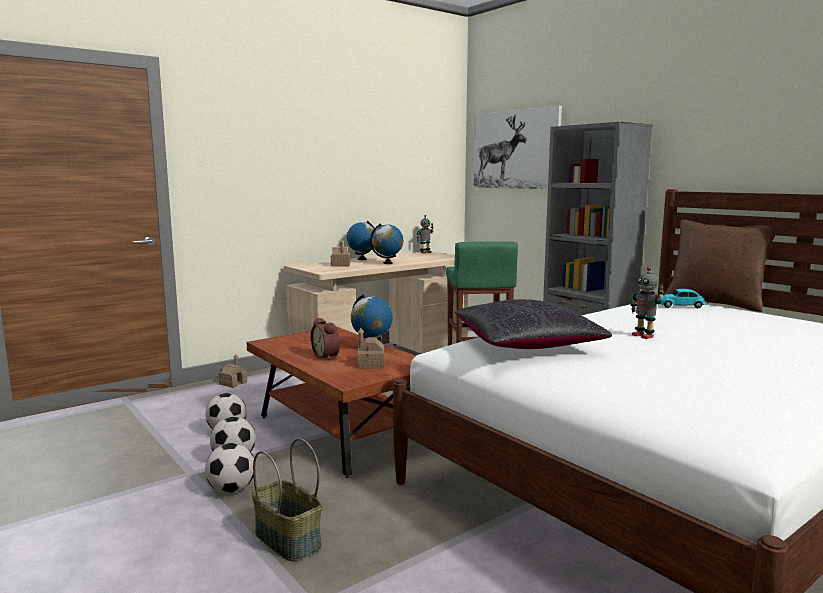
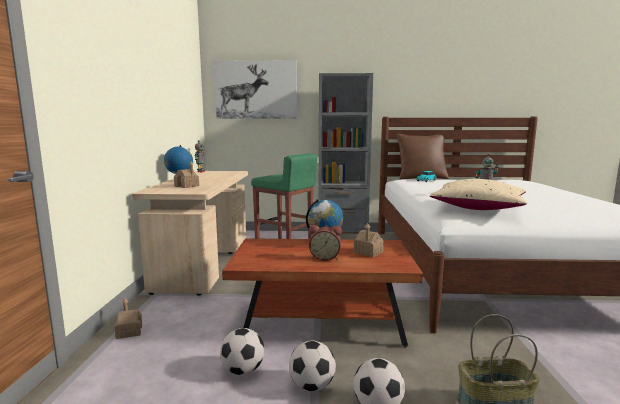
camera: 50 degrees left, 0 degrees up
(387, 263) = (216, 180): globe -> none
(526, 344) = (478, 207): black pillow -> beige pillow

